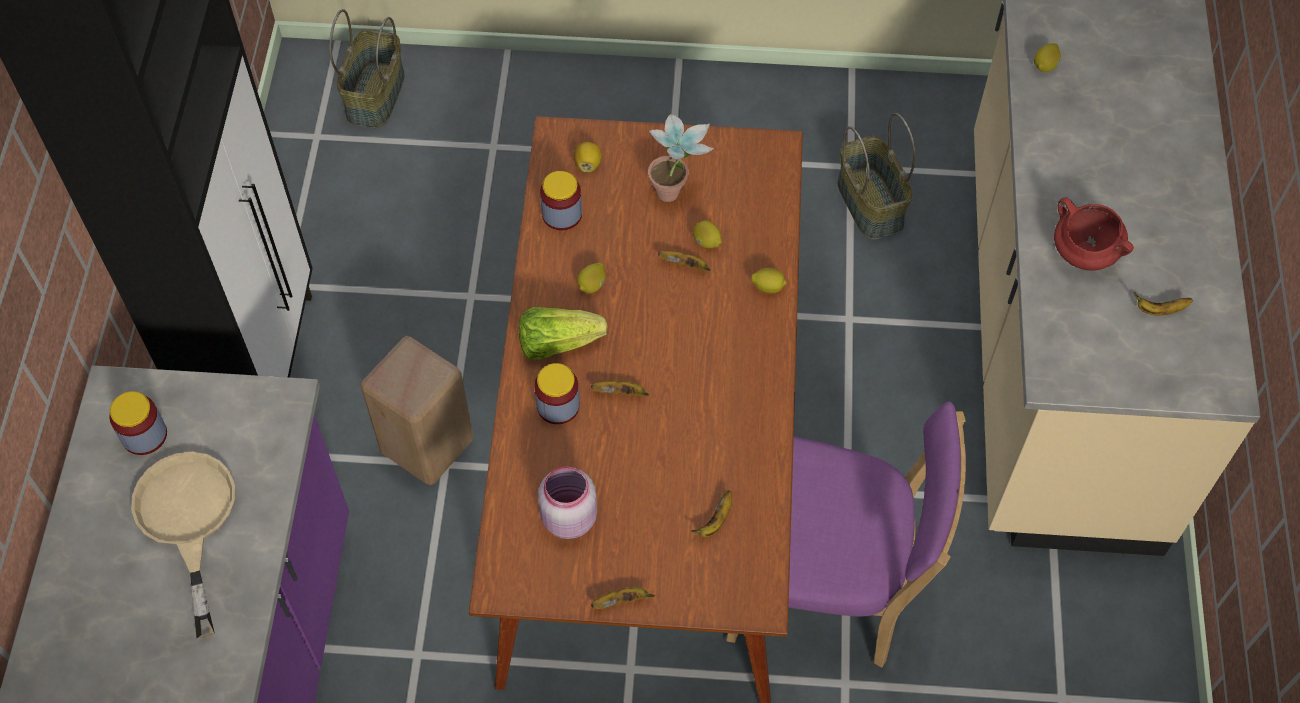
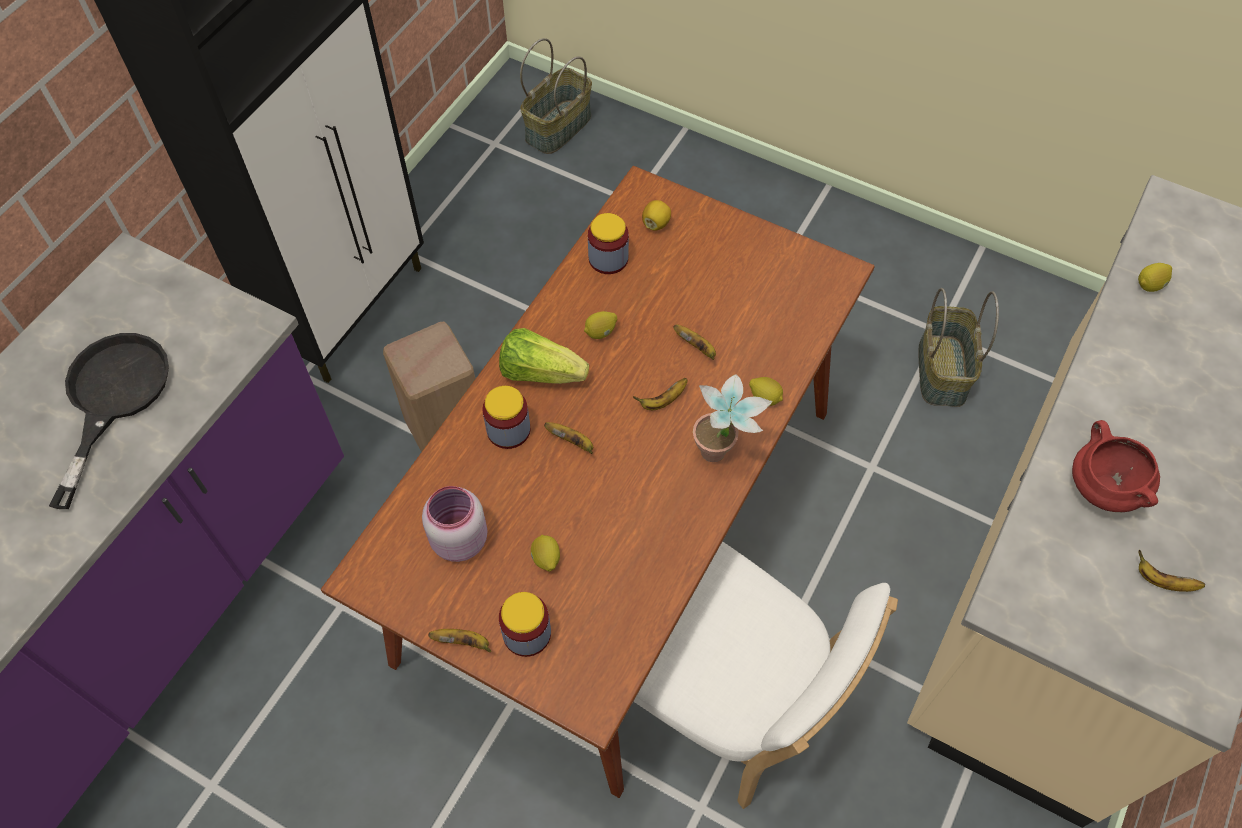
camera: 25 degrees right, 0 degrees up
(144, 435) = (125, 308): jar -> jar (527, 633)
(188, 521) = (113, 397): beige frying pan -> black frying pan
(676, 193) = (724, 278): potted plant -> potted plant (721, 455)
(706, 242) = (728, 333): lemon -> lemon (546, 559)
(715, 521) = (594, 603): banana -> banana (663, 401)
(826, 589) = (727, 709): purple chair -> white chair

